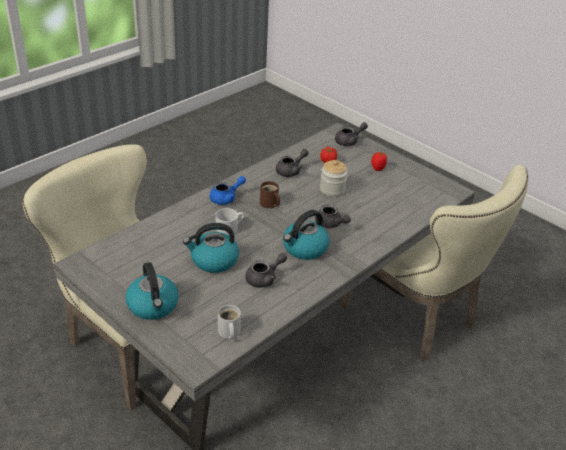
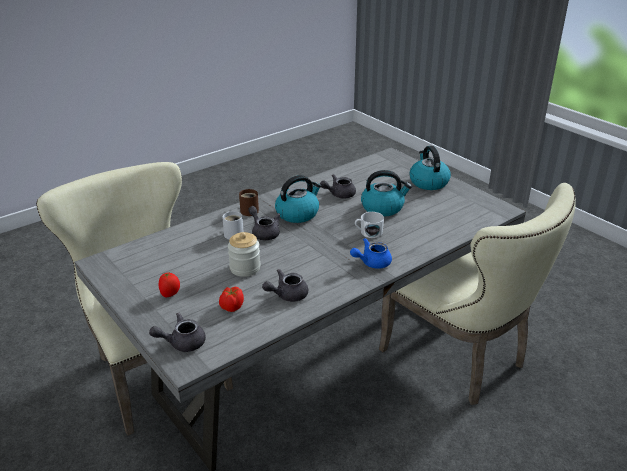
camera: 170 degrees left, 5 degrees down
(228, 332) = (369, 167): white mug -> white mug (234, 233)
(269, 204) = (323, 254): brown mug -> brown mug (249, 210)

